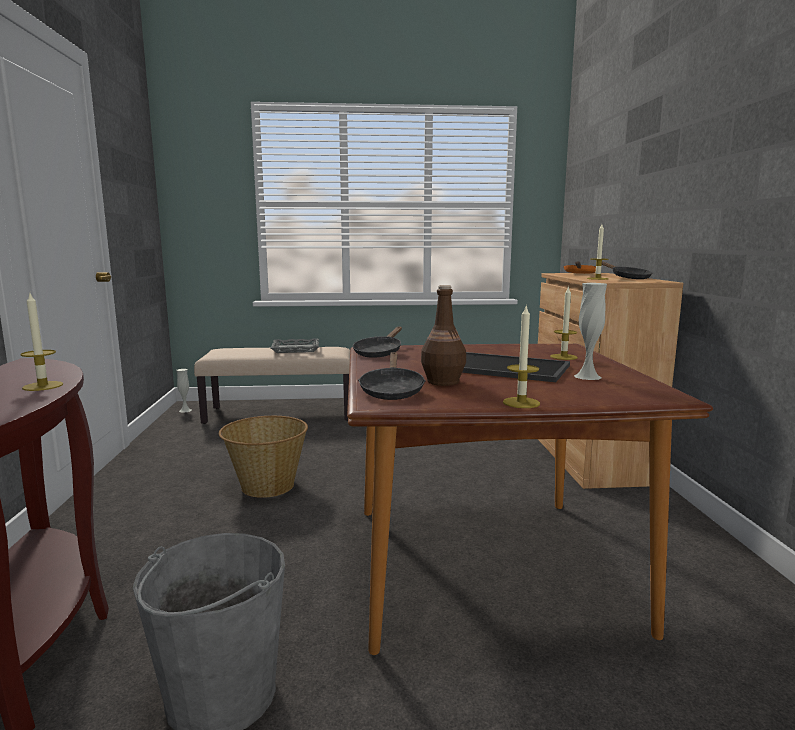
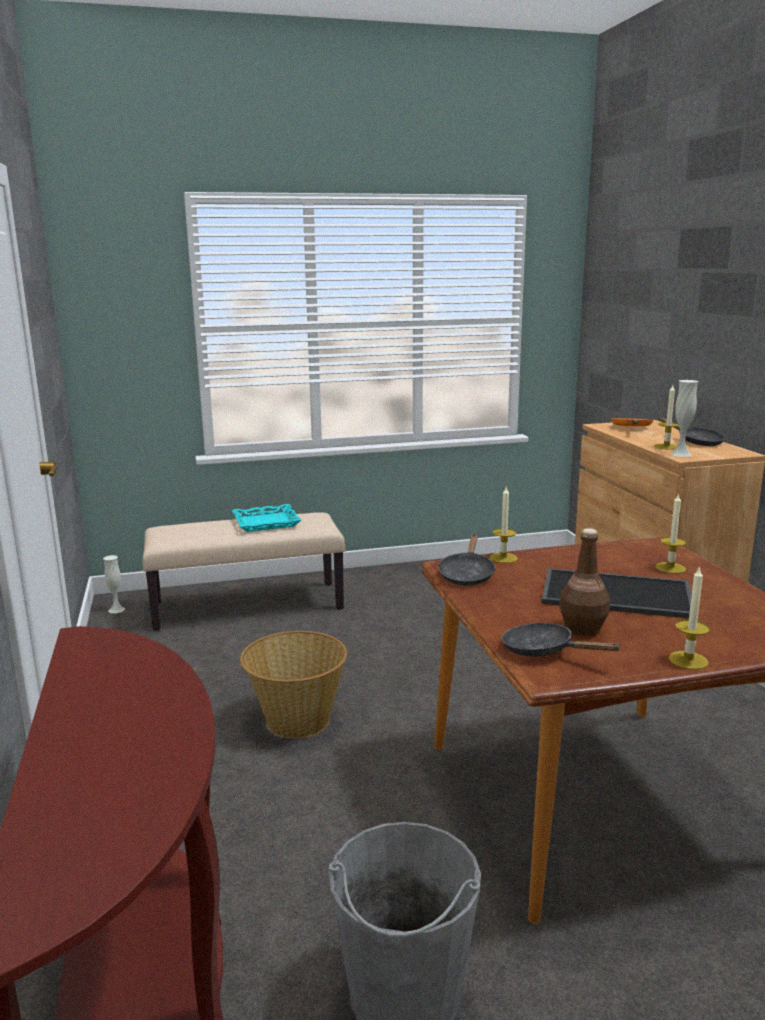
camera: 10 degrees left, 5 degrees up
(43, 386) = (166, 687): candle -> candle (503, 558)
(295, 349) = (266, 523): grey tray -> turquoise tray
(391, 391) = (544, 651): black frying pan -> black frying pan turned 135 degrees clockwise
(587, 376) = (719, 605): white vase -> white vase (680, 454)

